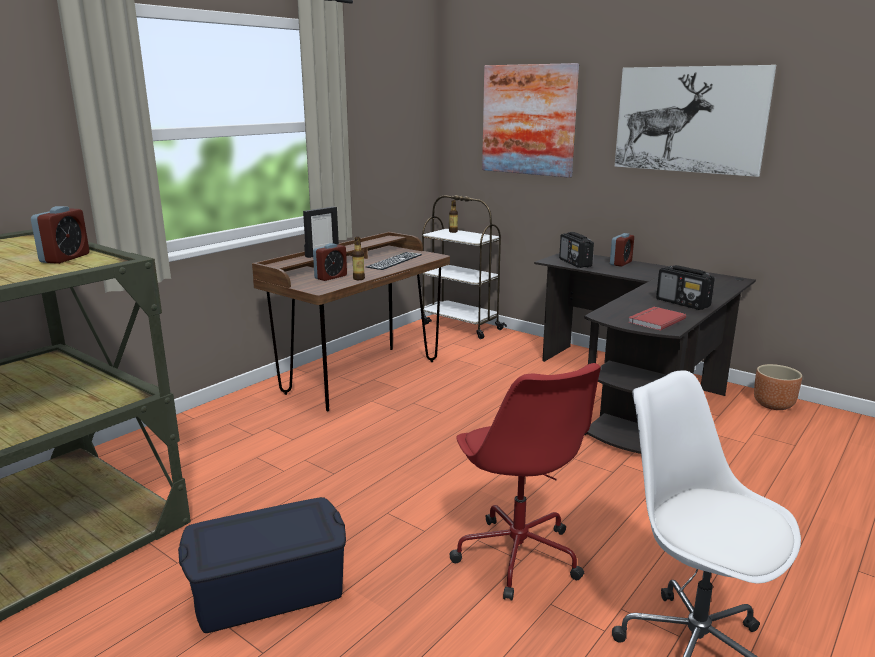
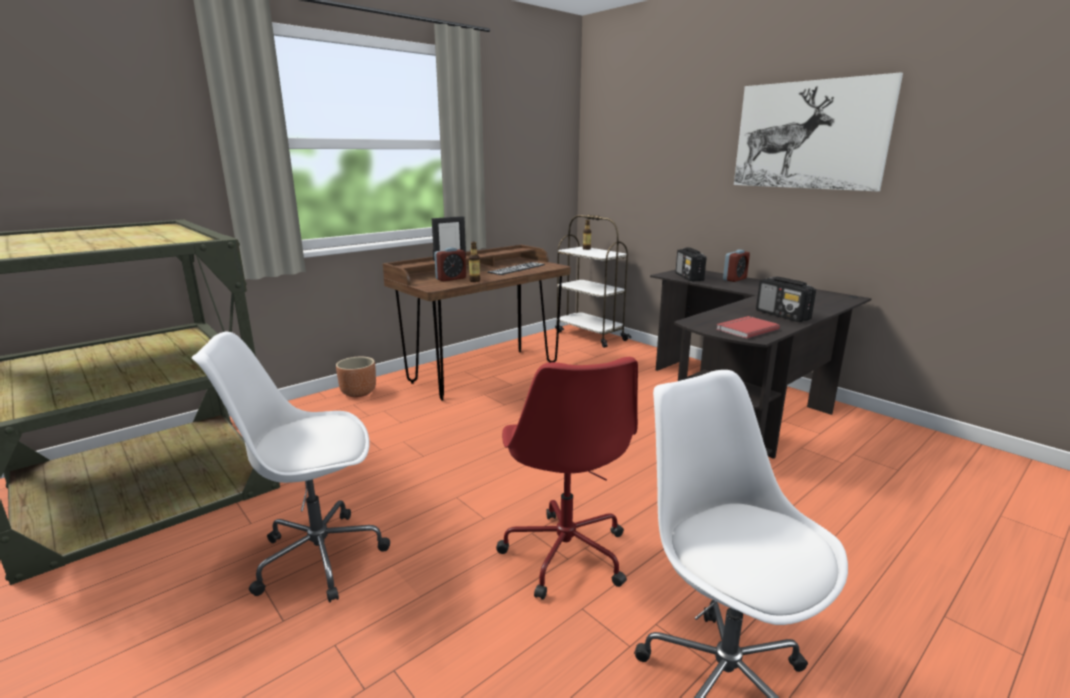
camera: 10 degrees right, 0 degrees up
(65, 258) = (168, 238): alarm clock -> none
(268, 589) = (317, 558): blue storage box -> white office chair
(528, 120) = (656, 143): picture -> none
(773, 405) = (883, 427): brown planter -> brown planter (359, 392)

